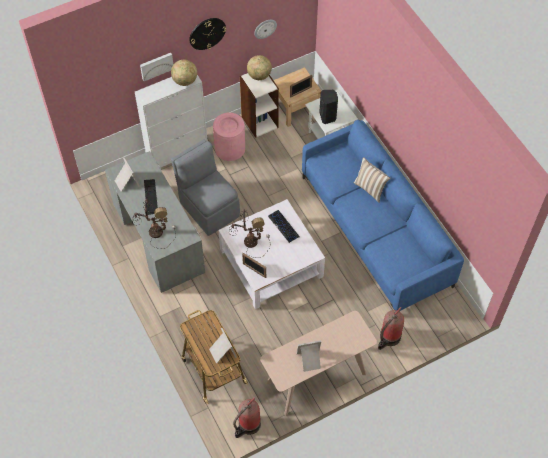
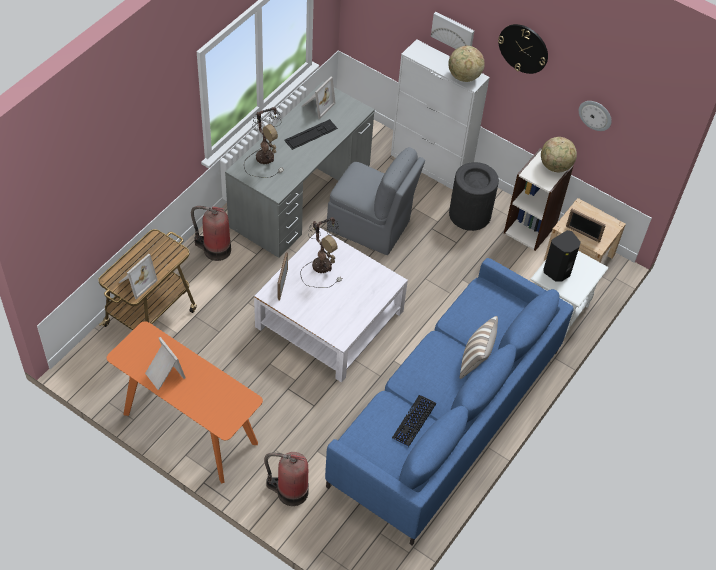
camera: 60 degrees right, 5 degrees down
(208, 208) = (370, 226): grey chair -> grey chair turned 90 degrees clockwise
(230, 148) = (469, 214): pink trash can -> black trash can
(248, 425) = (93, 380): fire extinguisher -> fire extinguisher (215, 249)
(283, 226) = (364, 291): keyboard -> keyboard (414, 421)
(316, 378) = (189, 428): beige console table -> orange console table

